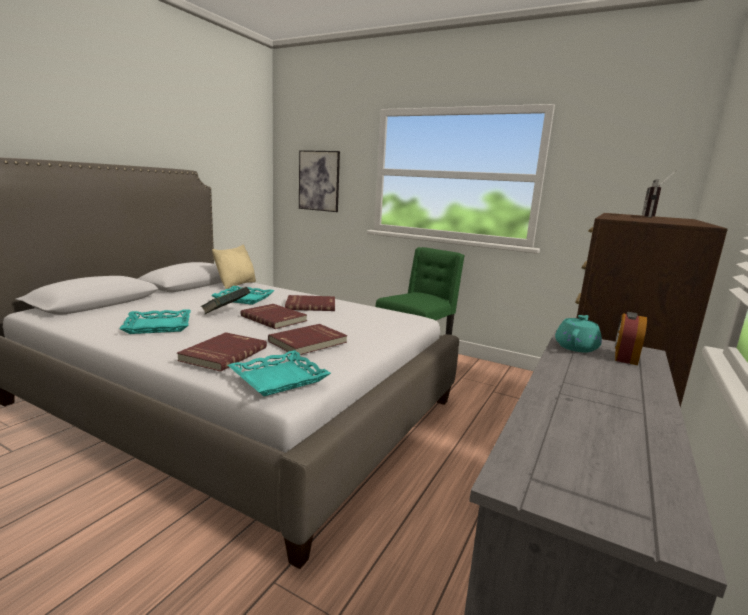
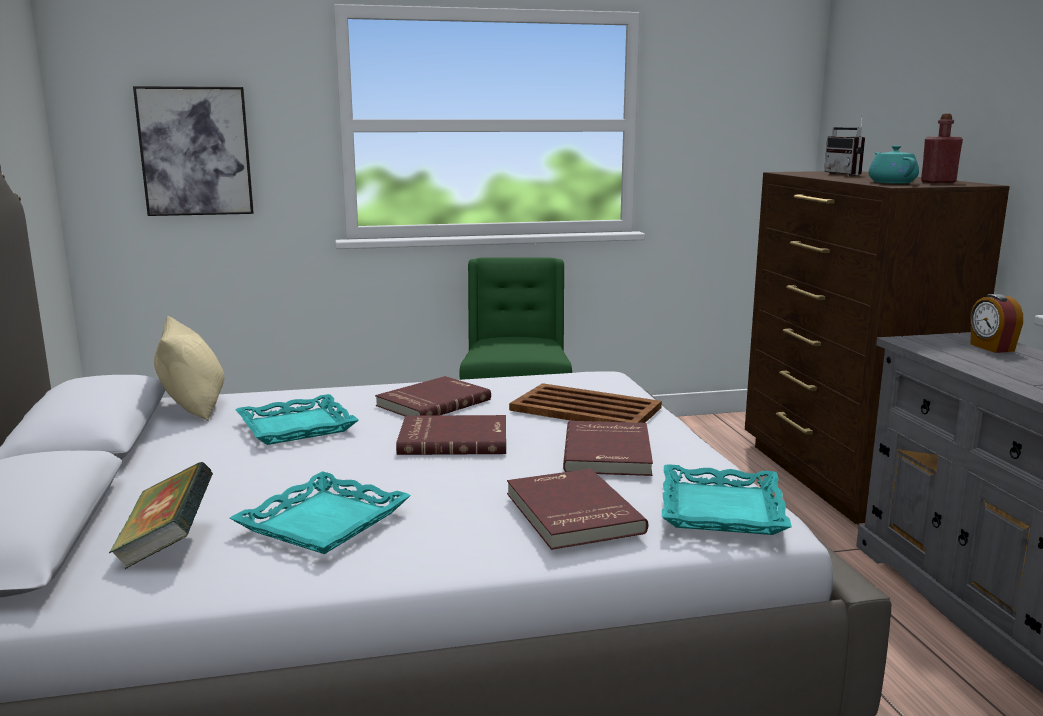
camera: 40 degrees left, 0 degrees up
(226, 313) = (354, 459): book -> book (167, 545)
(360, 326) = (586, 409): none -> brown tray
(576, 347) = (941, 349): turquoise teapot -> turquoise teapot (891, 182)
(676, 222) = (938, 182): none -> red bottle

